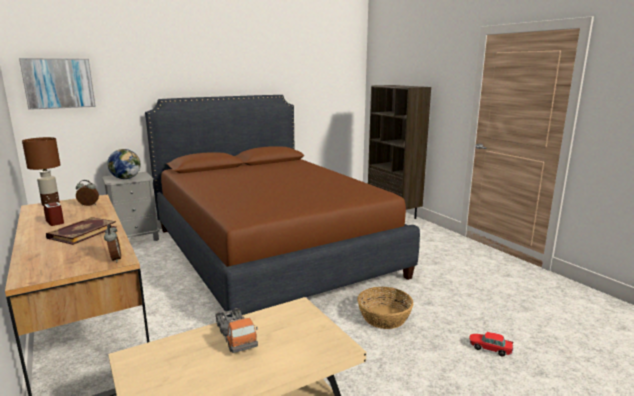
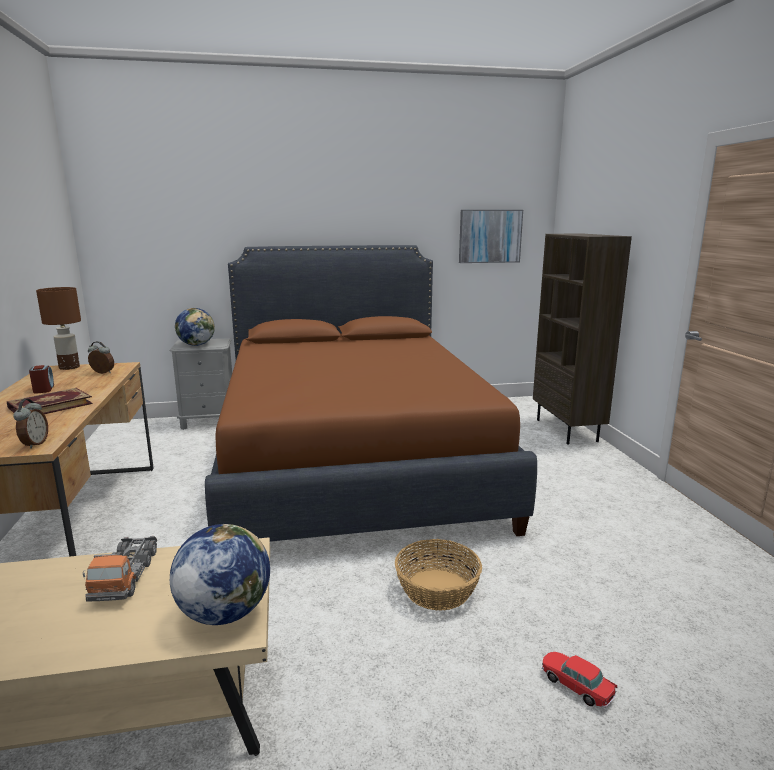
camera: 20 degrees right, 0 degrees up
(59, 83) = (130, 225): picture -> picture (490, 236)
(323, 341) = (224, 613): none -> globe

